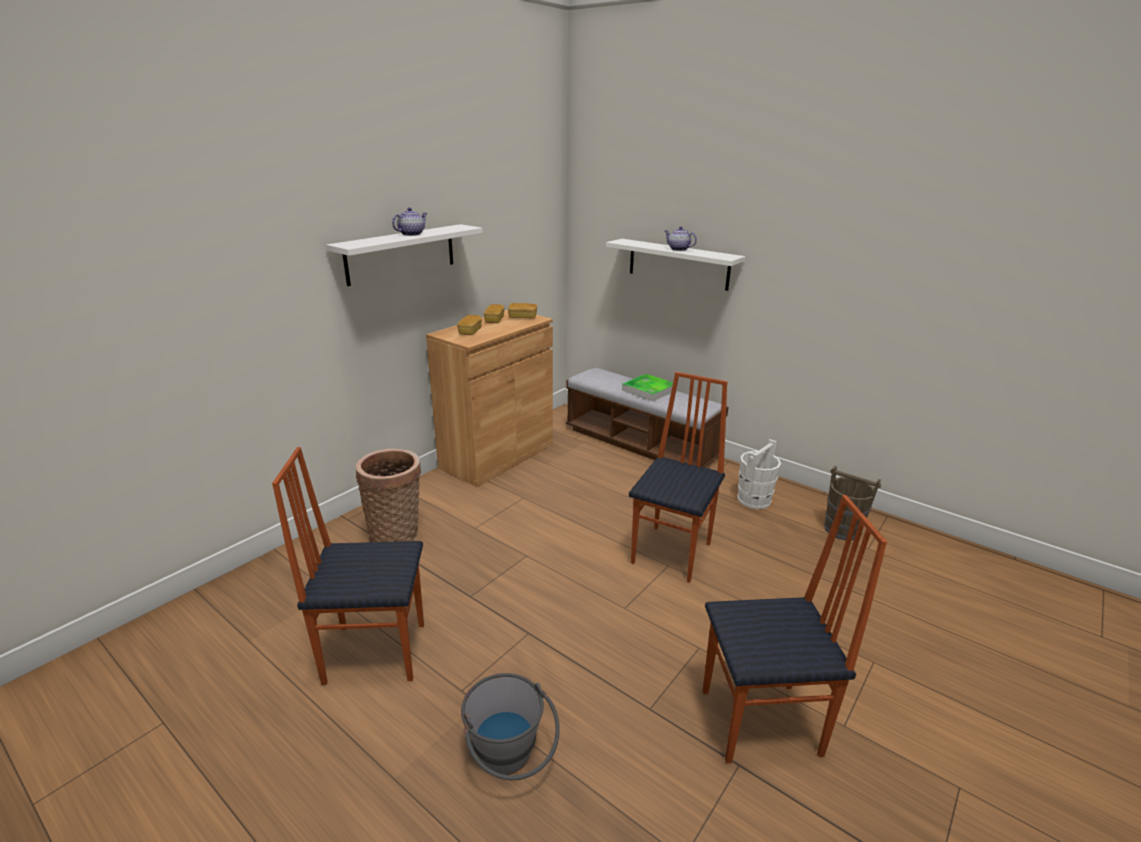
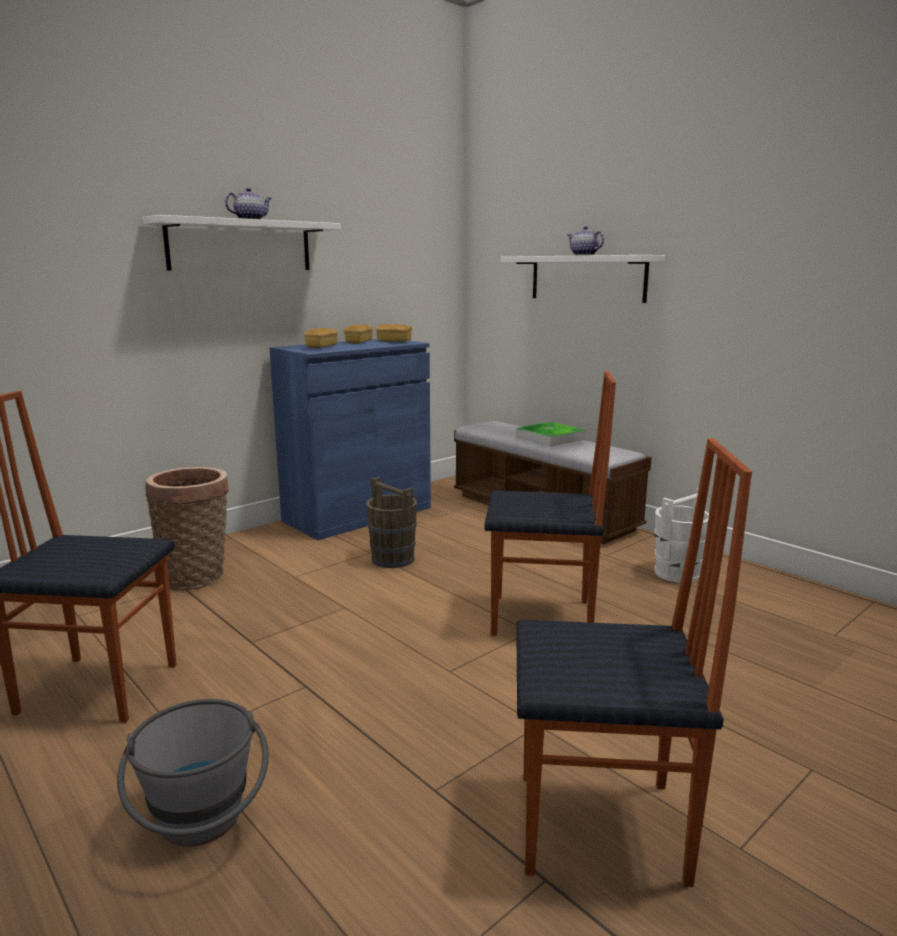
camera: 10 degrees right, 10 degrees down
(497, 456) = (358, 514): brown cabinet -> blue cabinet
(673, 553) = (542, 619): chair -> chair turned 60 degrees clockwise
(843, 530) = (800, 612): brown bucket -> brown bucket (393, 559)

